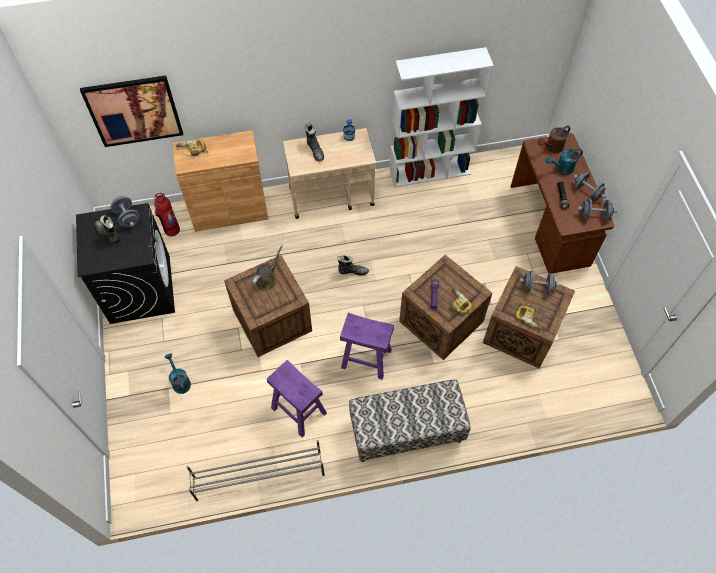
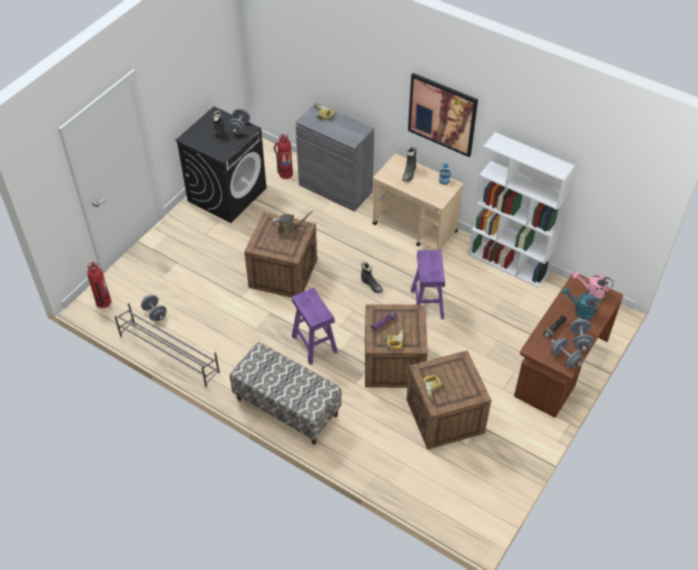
camera: 45 degrees right, 10 degrees down
(134, 111) = (297, 60): picture -> picture (442, 114)
(142, 484) = (103, 302): none -> fire extinguisher
(180, 381) = (188, 264): turquoise watering can -> none
(229, 210) = (335, 188): brown cabinet -> grey cabinet
(299, 410) = (236, 338): purple stool -> purple stool (427, 304)
(537, 287) = (464, 375): grey dumbbell -> grey dumbbell (155, 313)
(552, 148) = (591, 292): brown watering can -> pink watering can

